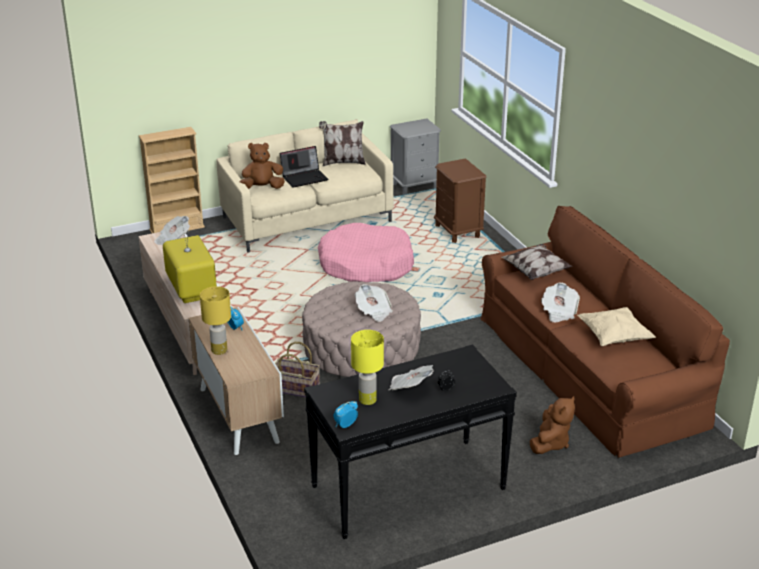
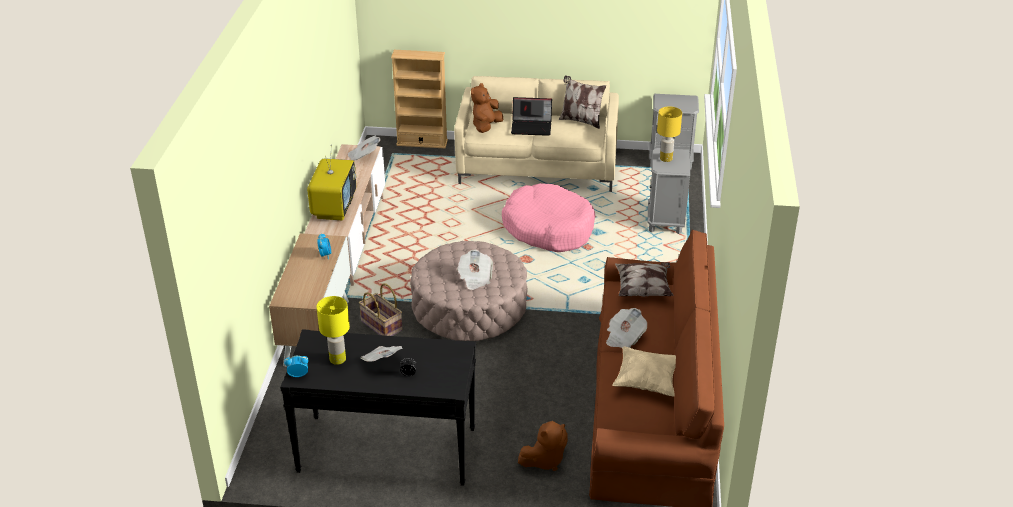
camera: 30 degrees right, 5 degrees up
(219, 350) = (294, 271): yellow table lamp -> yellow table lamp (666, 158)
(262, 188) = (486, 126): brown plush toy -> brown plush toy turned 75 degrees counterclockwise
(458, 231) = (665, 221): brown nightstand -> grey nightstand

